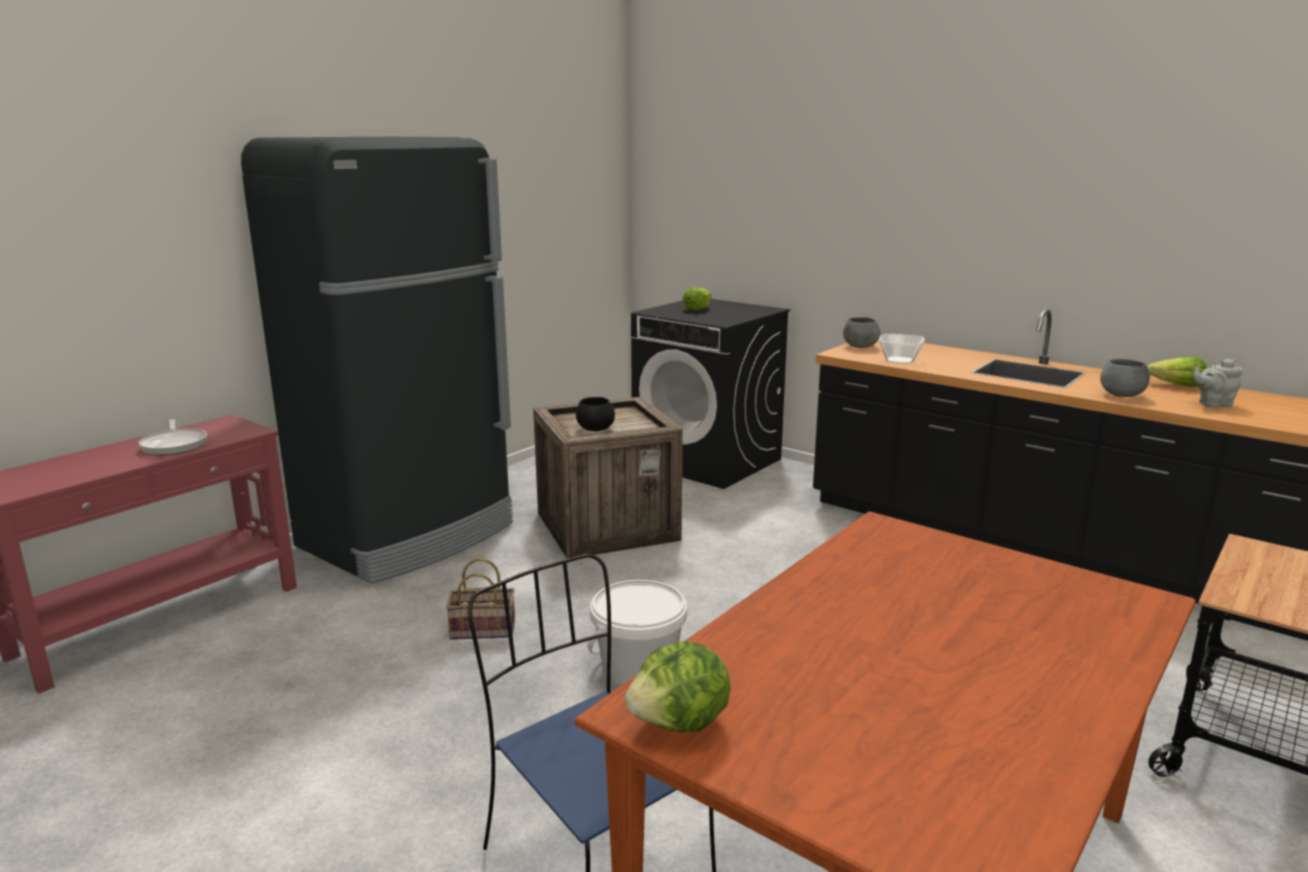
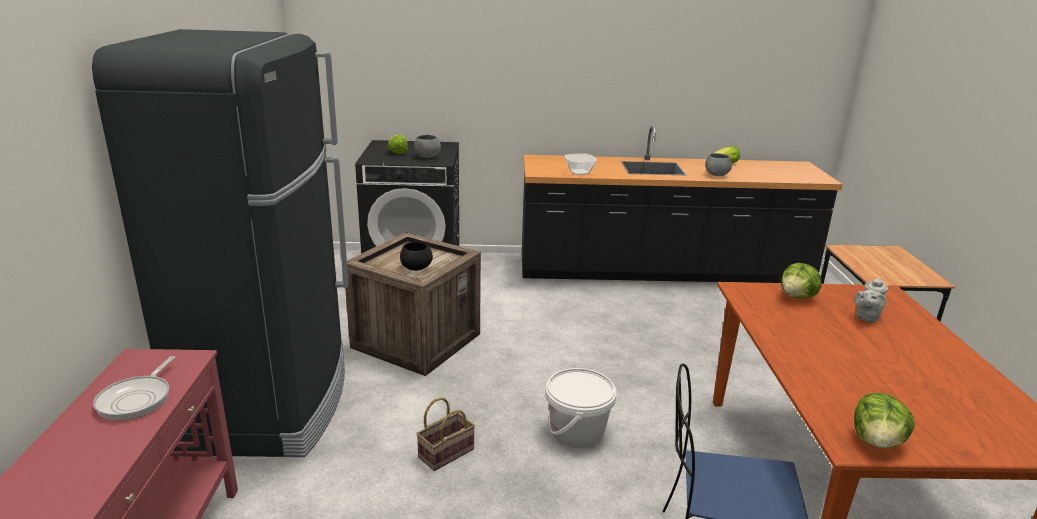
camera: 40 degrees left, 5 degrees up
(175, 444) = (137, 399): frying pan -> frying pan turned 75 degrees clockwise
(860, 346) = (538, 165): grey bowl -> grey bowl (427, 157)
(953, 558) = (797, 297): none -> lettuce
(1212, 404) = (757, 172): grey teapot -> grey teapot (866, 317)

